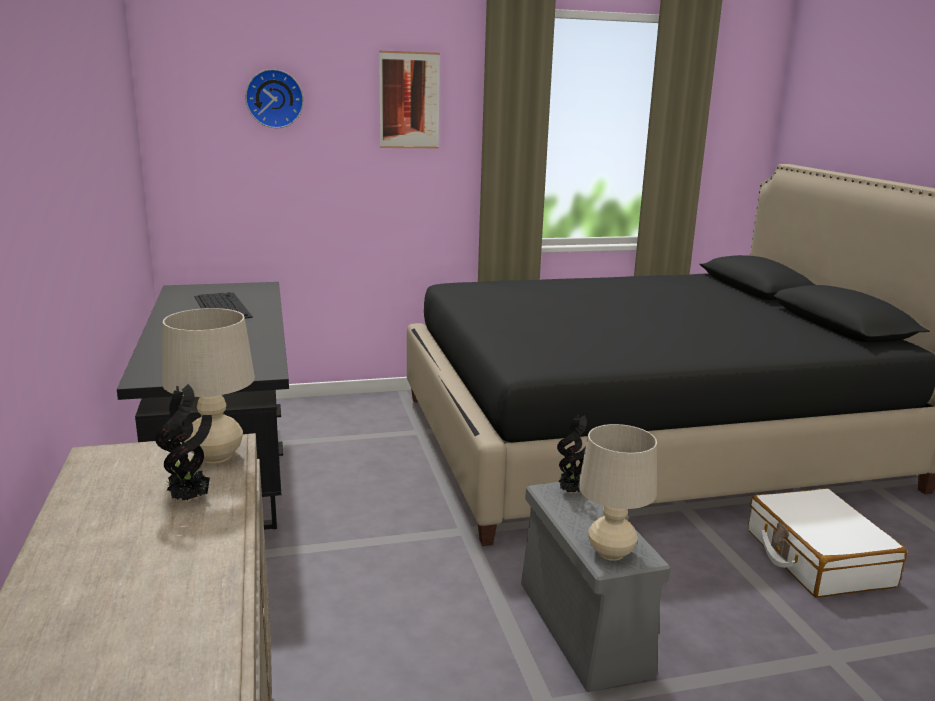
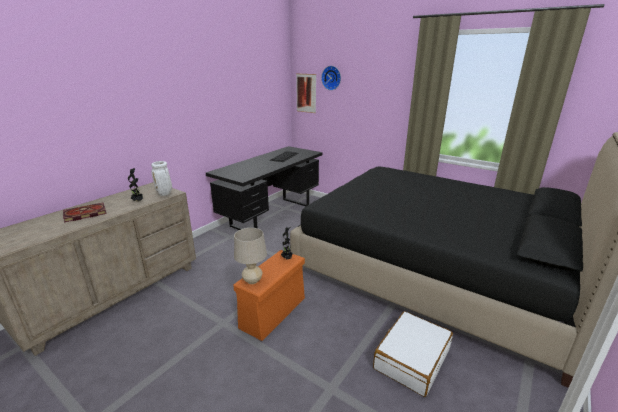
camera: 50 degrees right, 5 degrees up
(124, 601) = (84, 214): none -> book
(215, 456) = (165, 194): beige table lamp -> white vase
(409, 100) = (384, 79): picture -> picture (306, 93)
(581, 626) = (273, 312): grey storage box -> orange storage box

